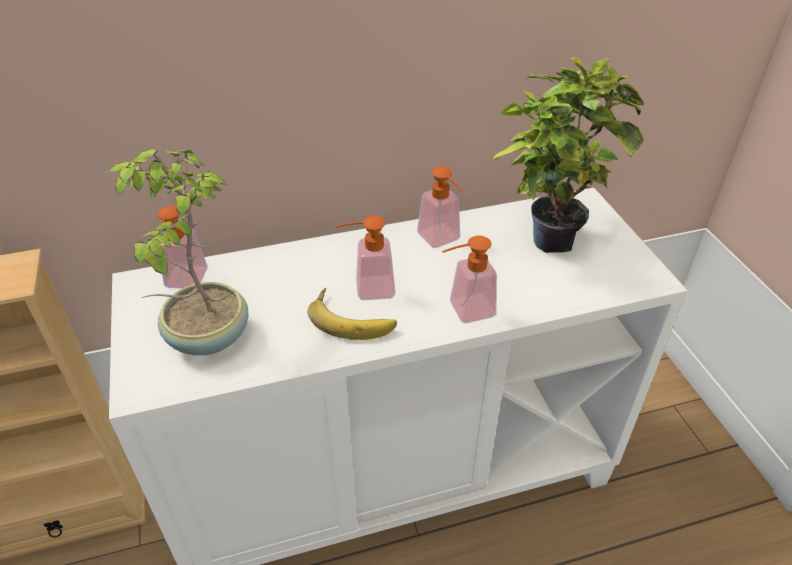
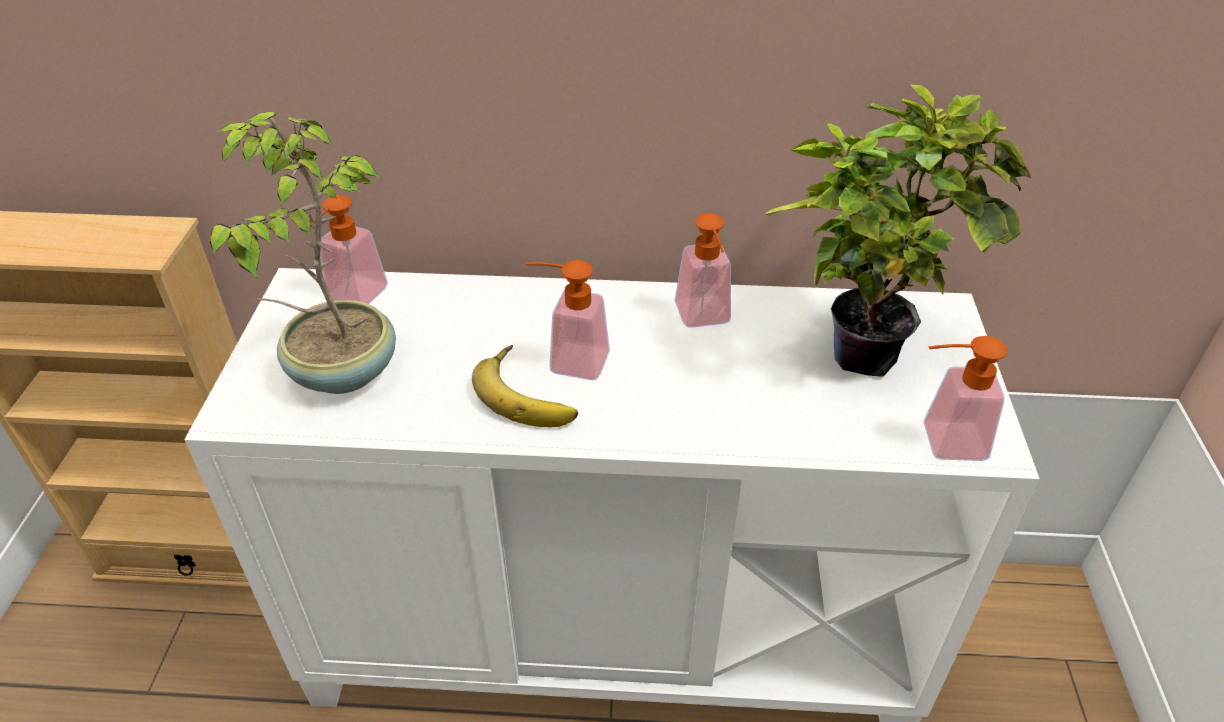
camera: 20 degrees right, 0 degrees up
(464, 311) = (682, 422): soap dispenser -> soap dispenser (941, 441)

